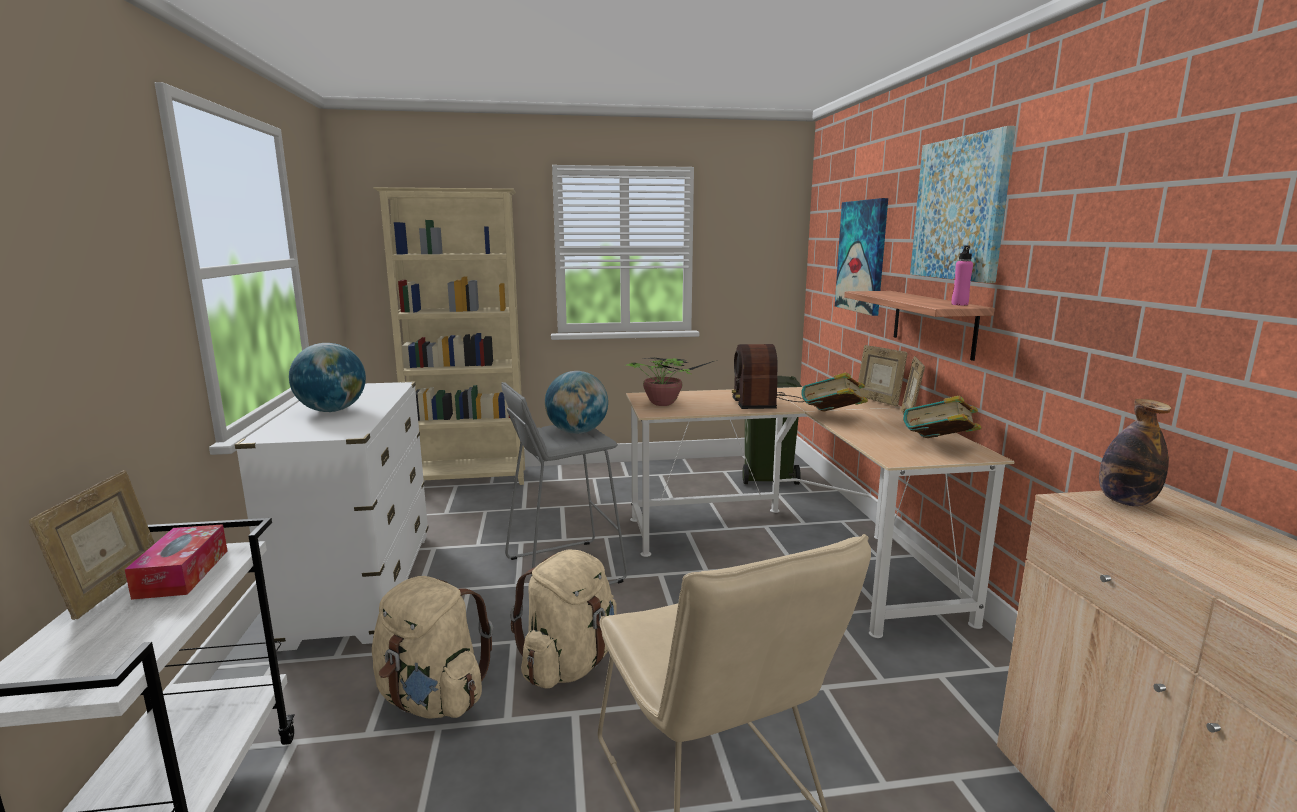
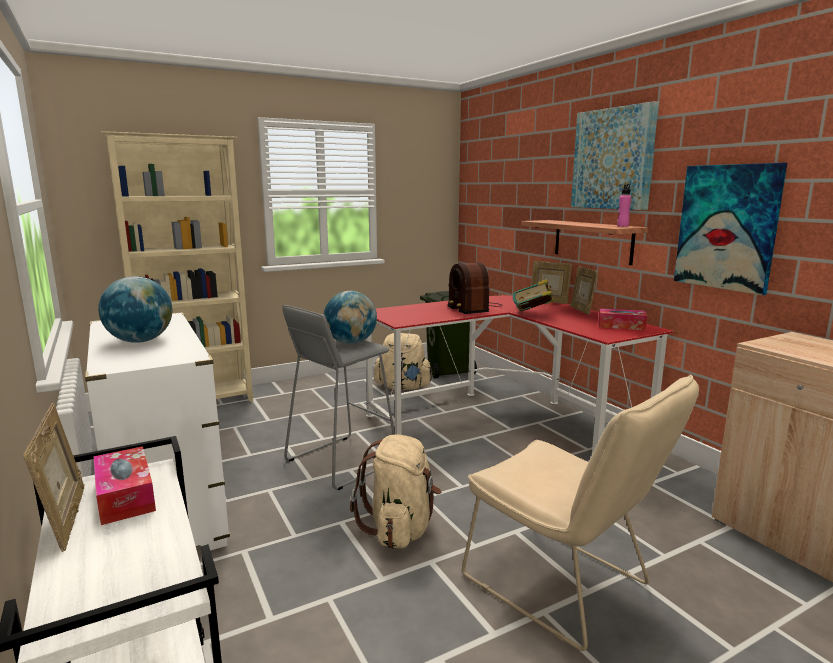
camera: 20 degrees left, 0 degrees up
(432, 699) = (306, 579): beige backpack -> beige backpack (403, 387)
(664, 403) = (400, 315): potted plant -> none
(795, 548) = (504, 418): beige desk -> red desk
(862, 256) = (518, 195): picture -> picture (727, 227)
(939, 446) = (621, 326): book -> tissue box
(1125, 502) = (786, 341): bottle -> none

